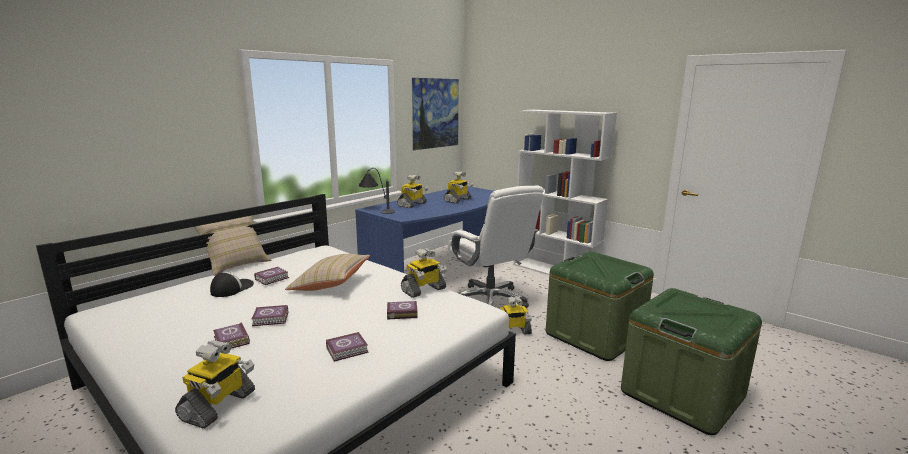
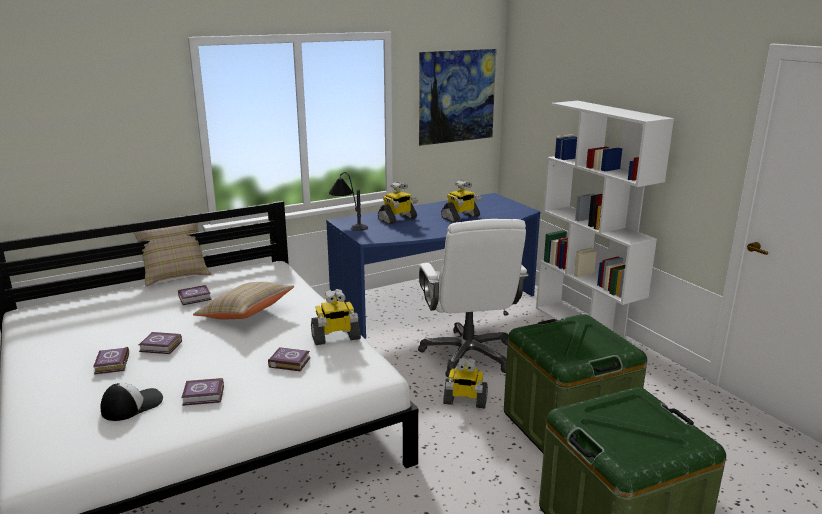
camera: 20 degrees right, 5 degrees up
(218, 406) = (58, 429): toy robot -> none
(232, 288) = (152, 304): cap -> cap (132, 405)

